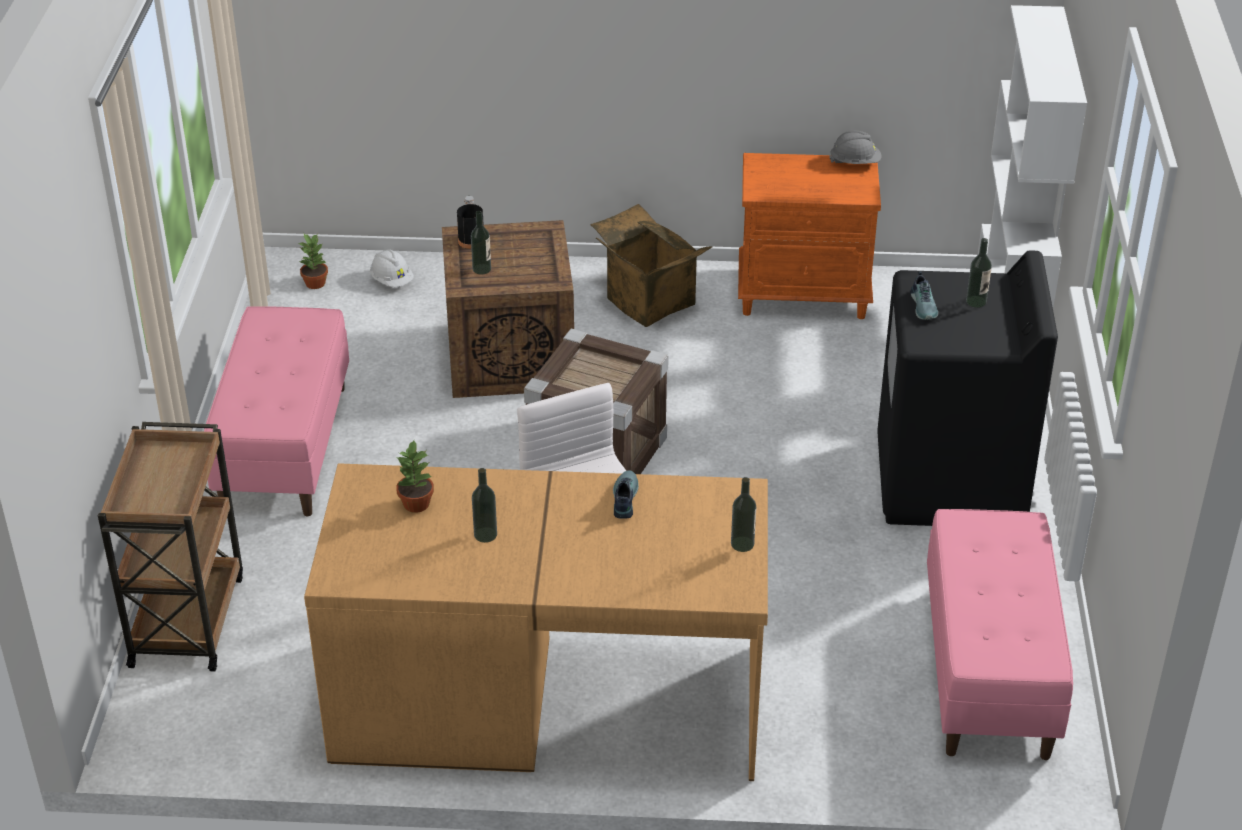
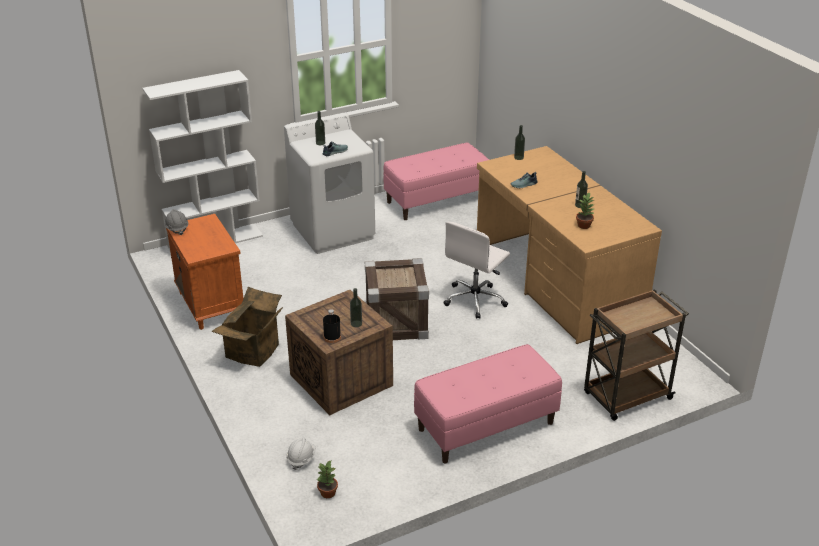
camera: 120 degrees left, 5 degrees down
(950, 483) = (333, 231): black washing machine -> white washing machine

